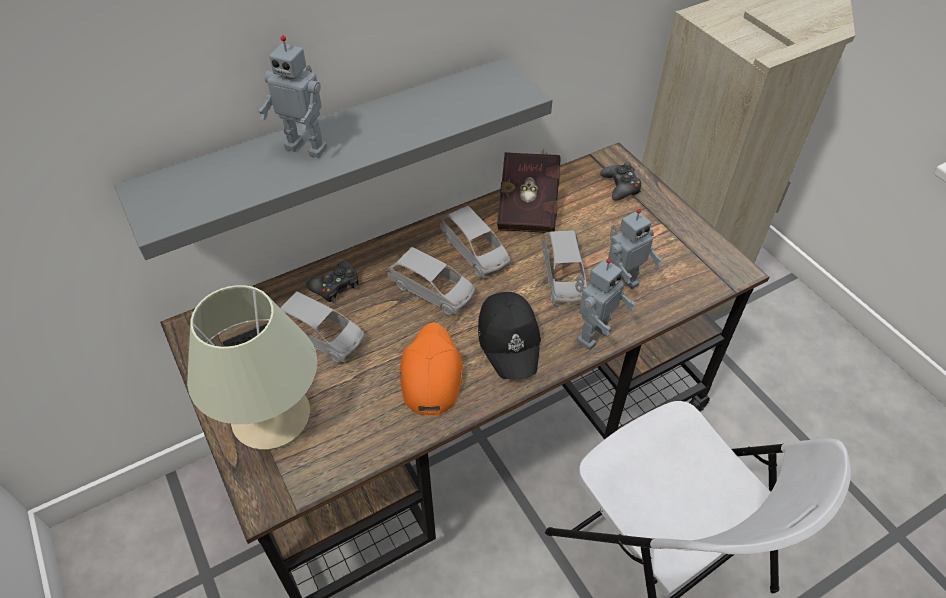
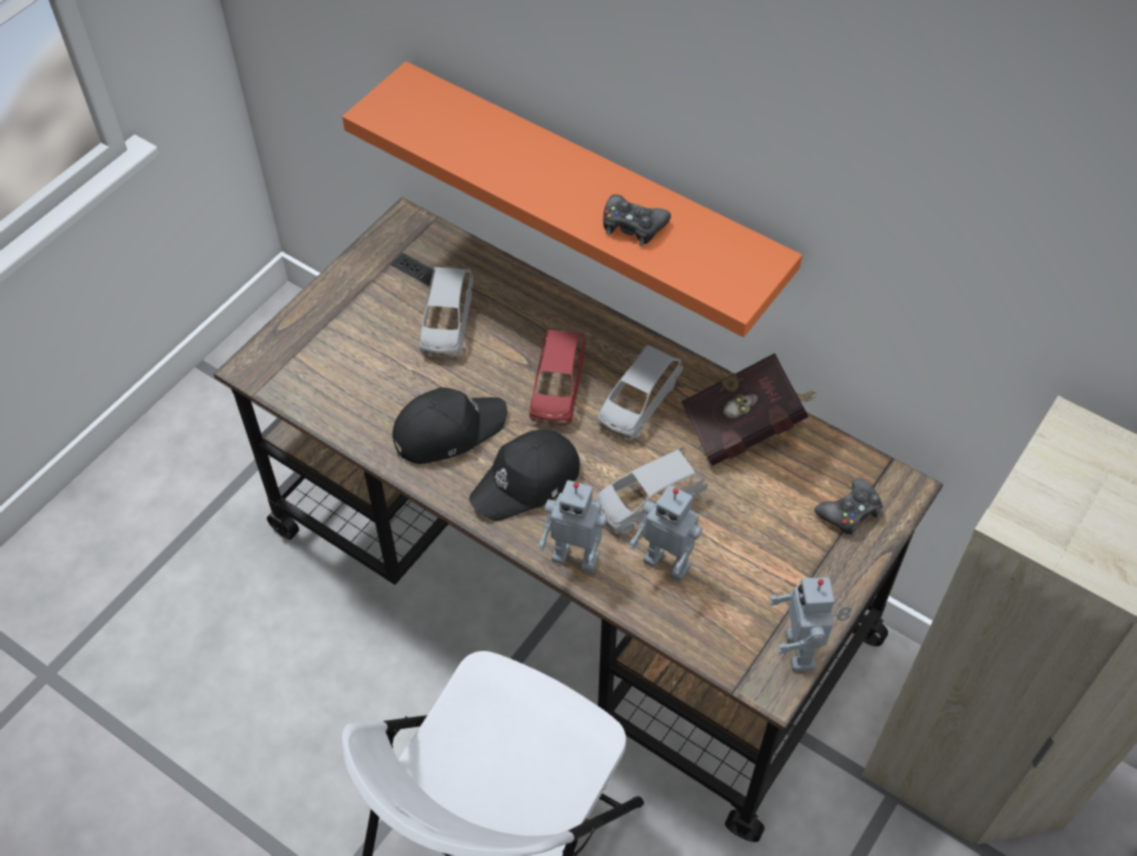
camera: 65 degrees right, 5 degrees up
(271, 417) = (338, 330): beige table lamp -> none
(307, 147) = (532, 160): toy robot -> toy robot (802, 651)
(334, 152) = (592, 190): grey shelf -> orange shelf
(336, 286) = (517, 304): black game controller -> black game controller (633, 226)
(430, 373) = (447, 430): orange cap -> black cap
(433, 291) = (557, 388): grey toy car -> red toy car

